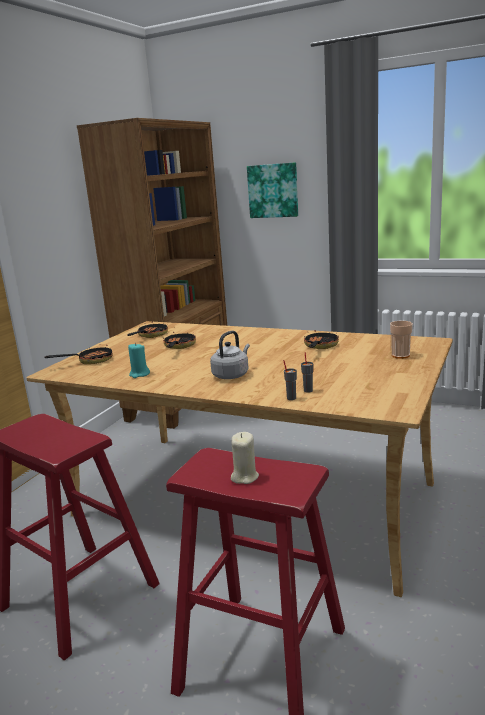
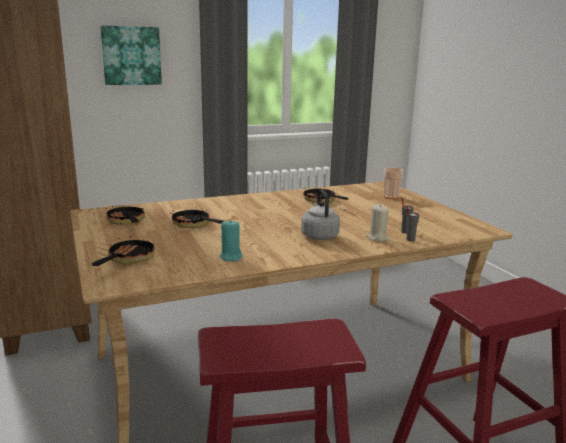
camera: 50 degrees left, 0 degrees up
(244, 477) = (509, 301): beige candle -> beige candle (377, 238)

